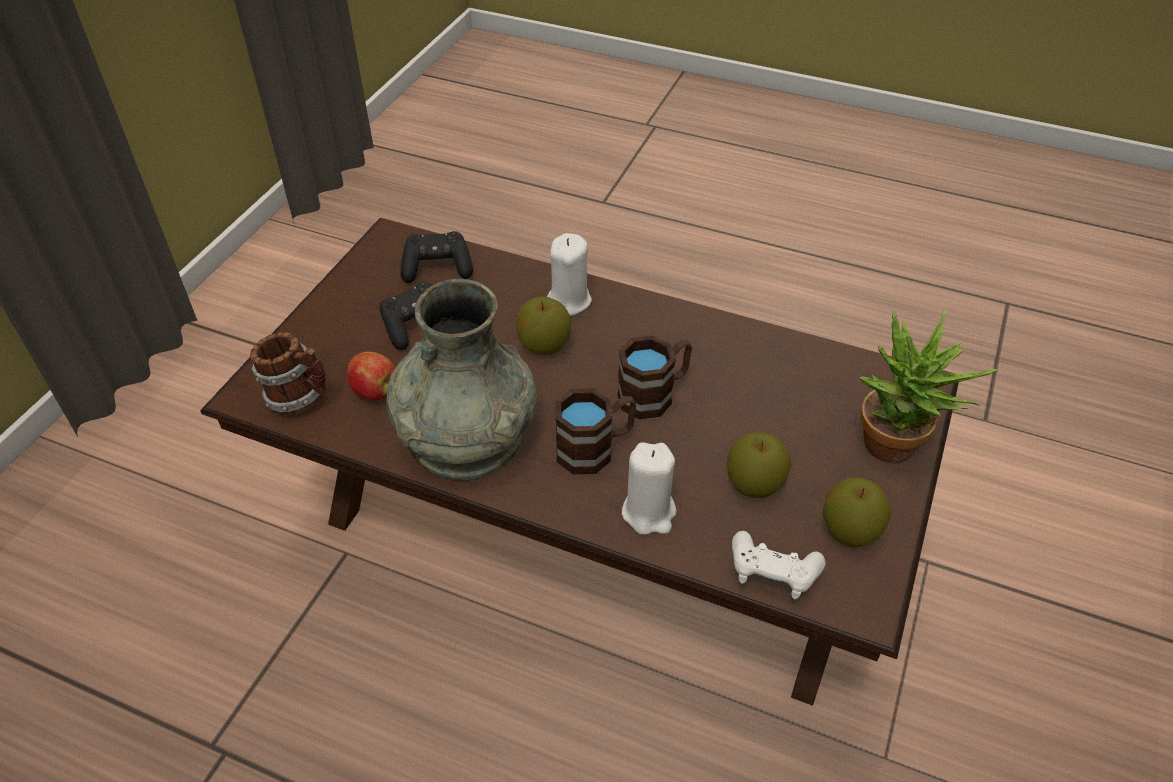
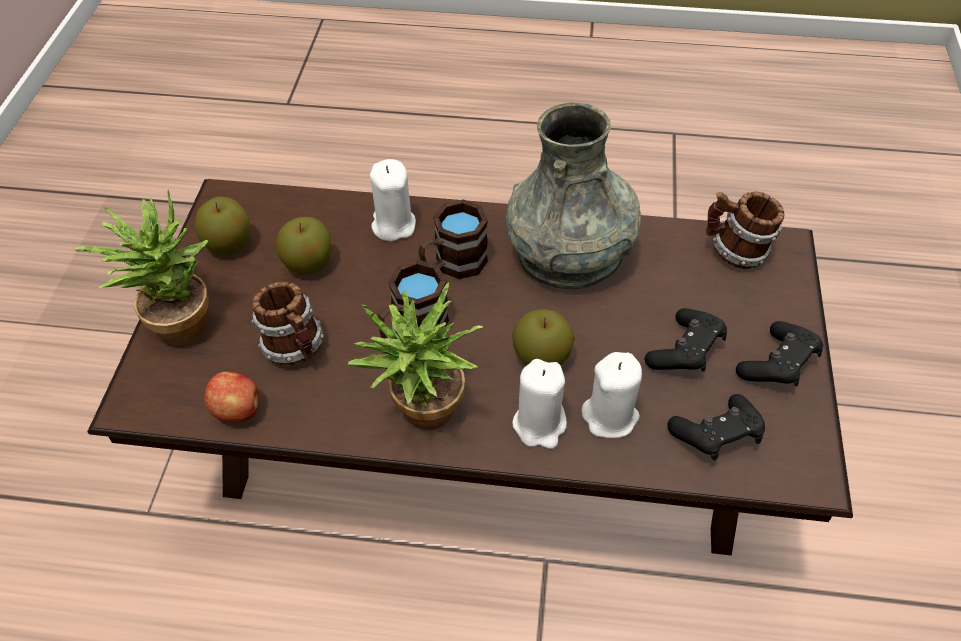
camera: 165 degrees right, 5 degrees up
(350, 301) = (777, 365): none -> black game controller
(374, 391) = (676, 273): apple -> apple (238, 411)
(509, 295) = (610, 416): none -> white candle
(663, 324) = (422, 416): none -> potted plant
(770, 399) = (296, 349): none -> mug
(772, 575) = (292, 202): white game controller -> none

